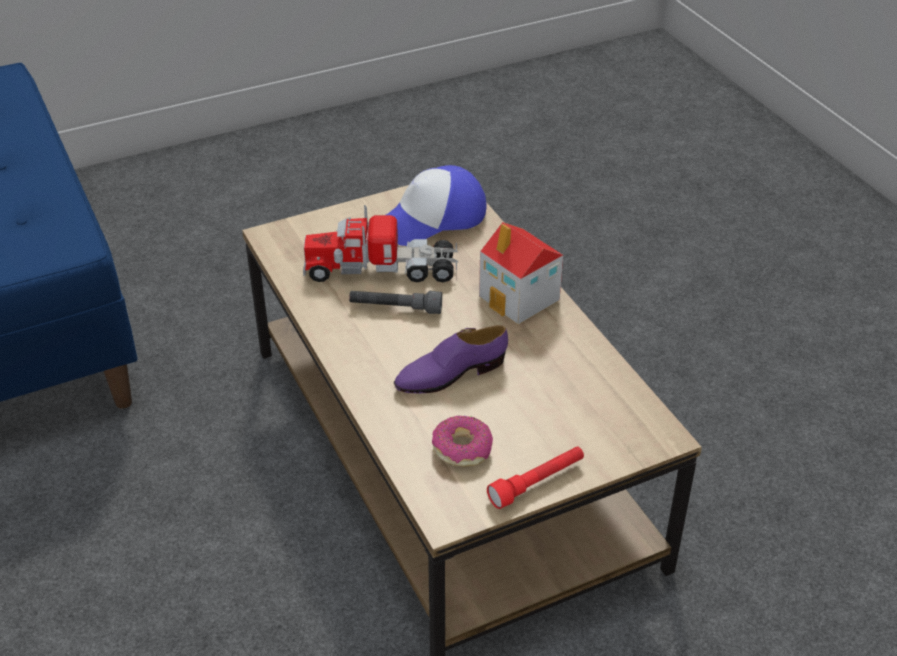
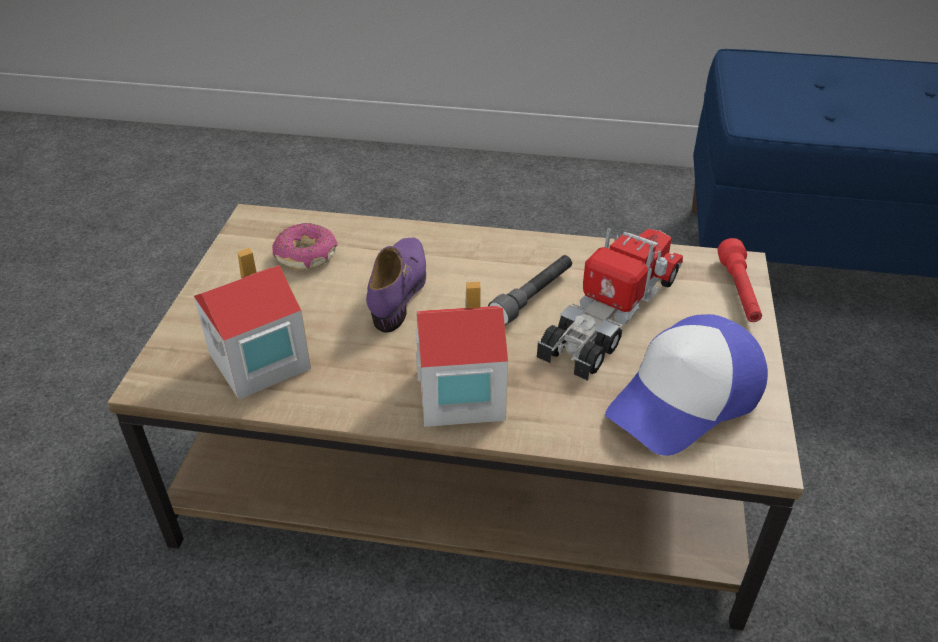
camera: 125 degrees right, 0 degrees up
(432, 219) = (685, 399): cap -> cap turned 135 degrees counterclockwise
(537, 483) = (219, 276): red flashlight -> red flashlight (739, 292)
(592, 398) = (258, 362): none -> toy house

